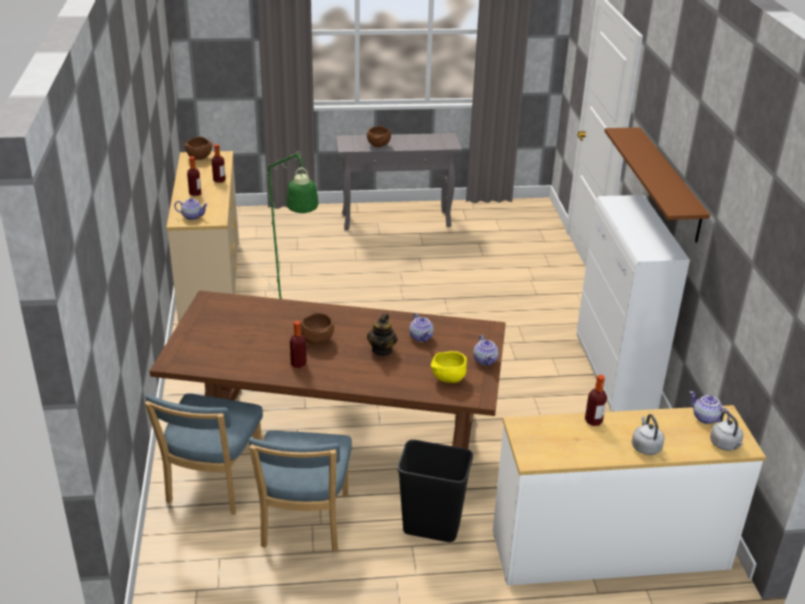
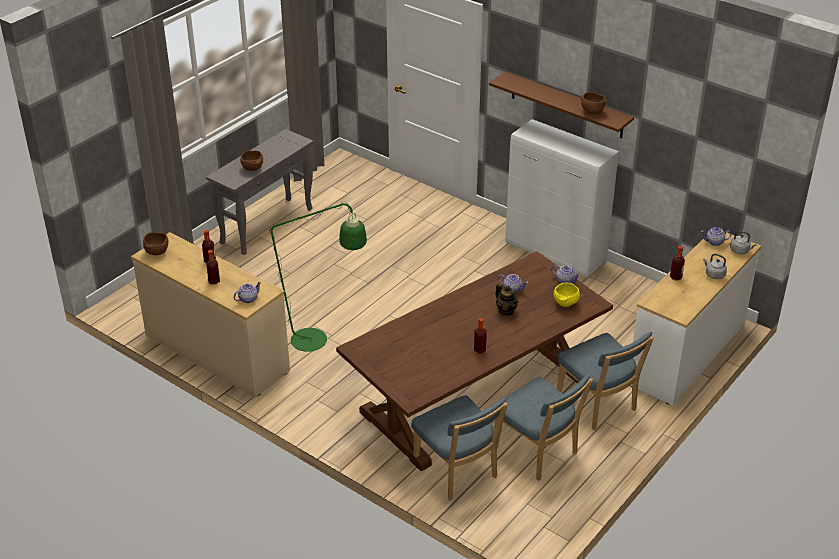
camera: 45 degrees left, 5 degrees up
(316, 340) = (463, 329): brown bowl -> brown bowl (591, 112)
(430, 528) = (598, 405): black trash can -> blue chair

